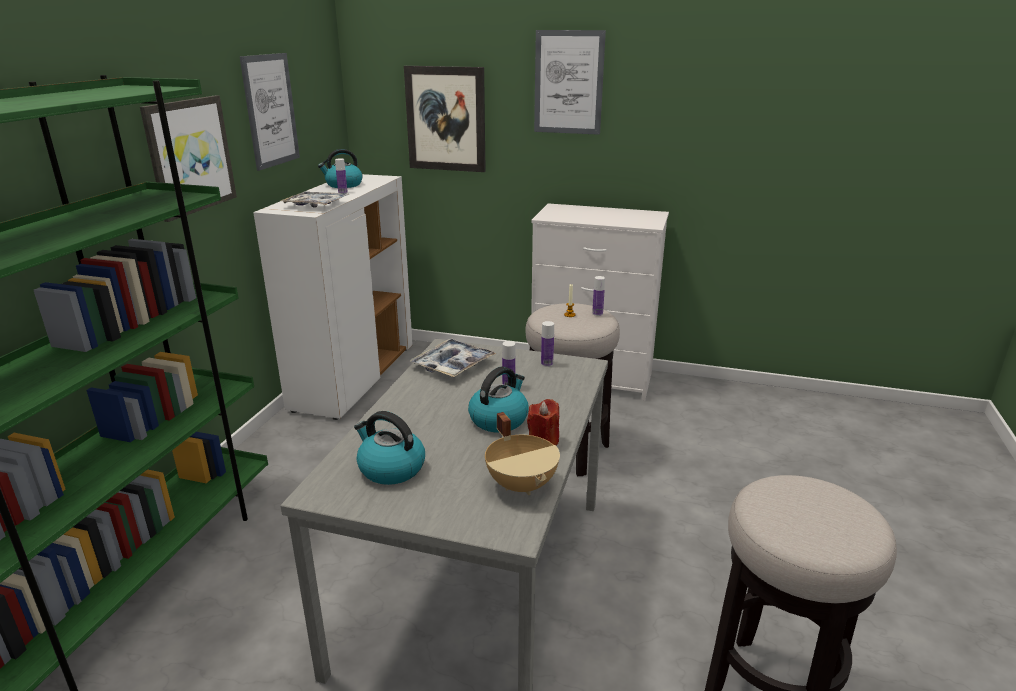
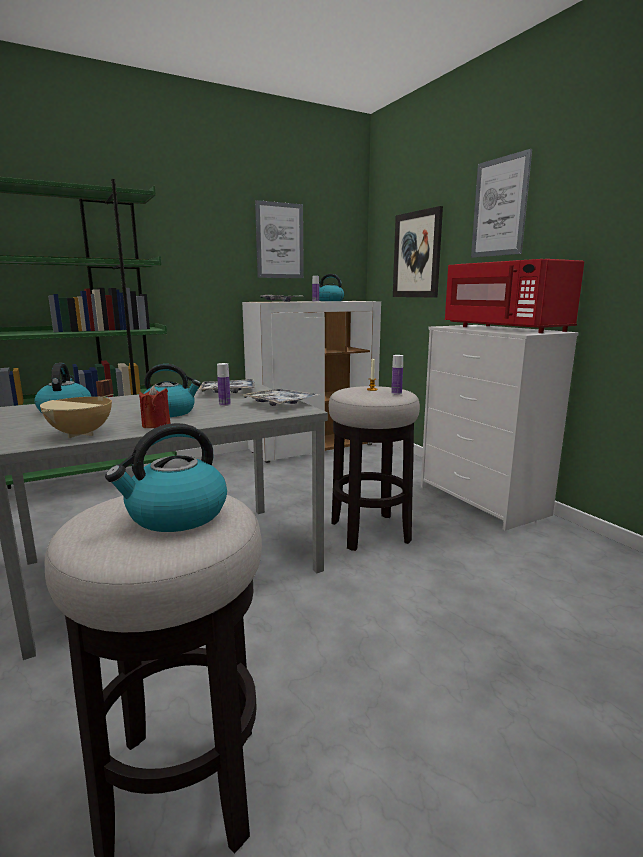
camera: 45 degrees right, 10 degrees down
(189, 156) = (195, 254): picture -> none
(547, 364) = (280, 403): bottle -> tray
(611, 215) = (507, 329): none -> red microwave
(822, 505) = (176, 515): none -> kettle

